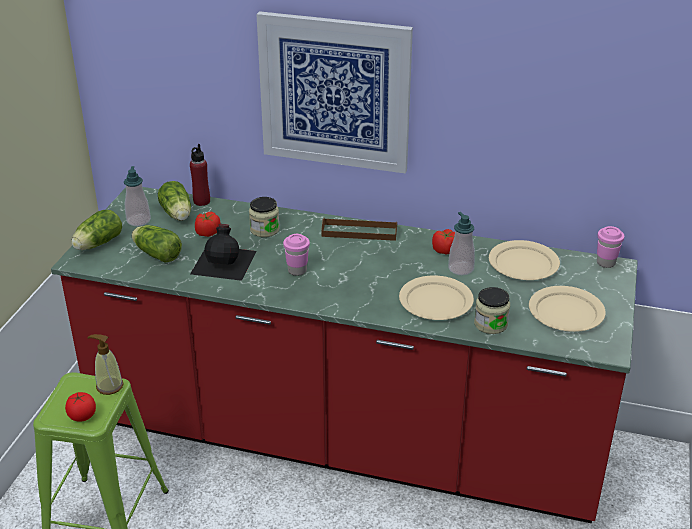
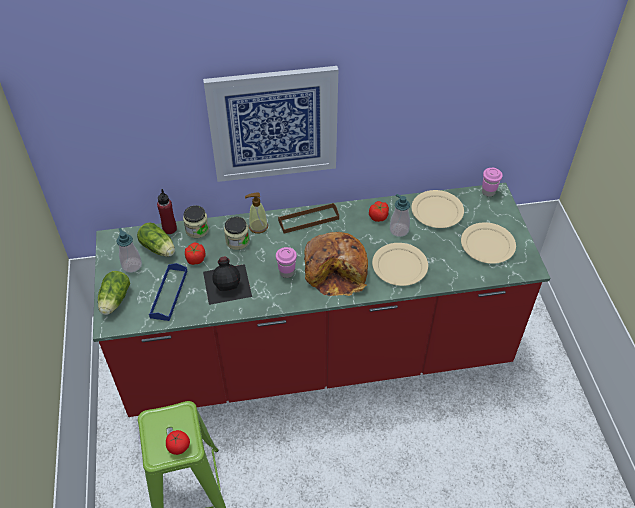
camera: 25 degrees left, 15 degrees up
(109, 386) = (181, 412): soap dispenser -> soap dispenser (258, 226)
(156, 253) = (169, 294): lettuce -> blue tray
(355, 285) = (336, 271): none -> bread
(490, 324) = (447, 273): jar -> jar (197, 230)

